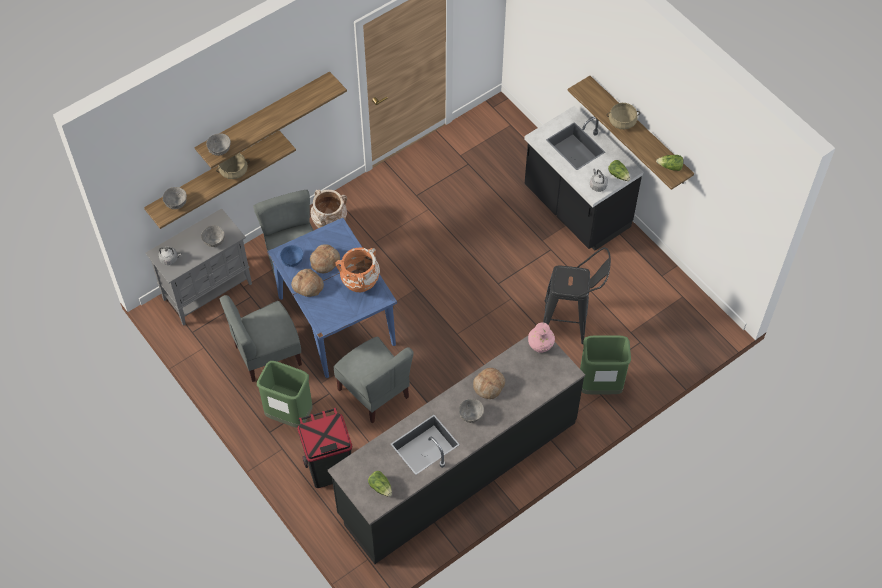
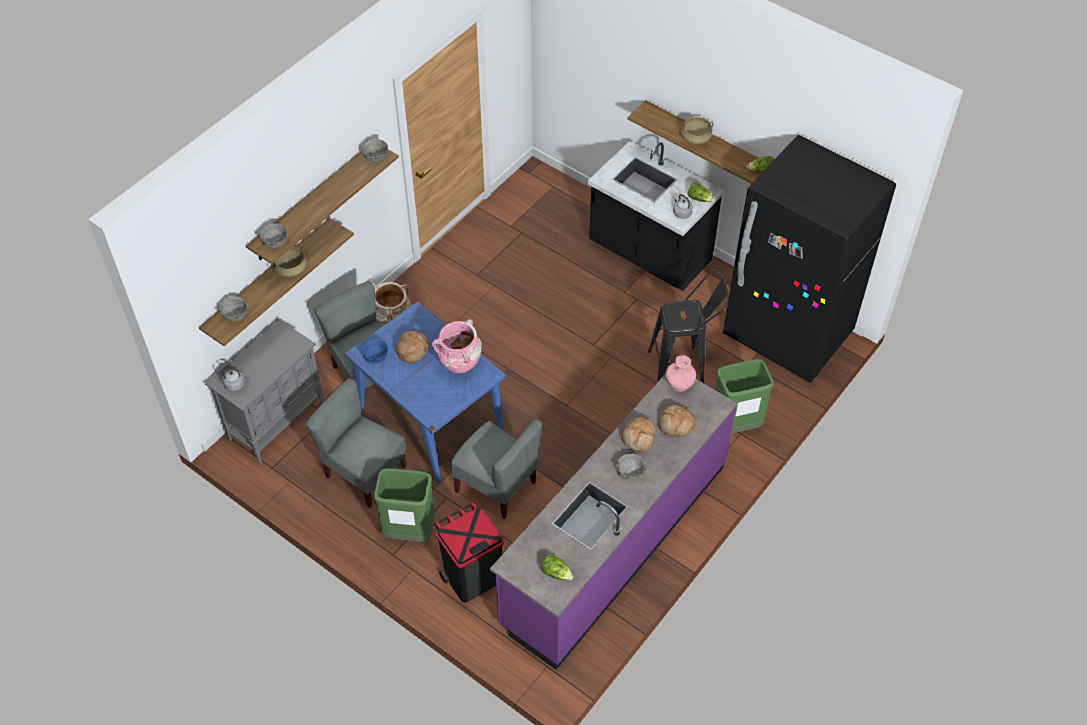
camera: 15 degrees left, 5 degrees down
(214, 240) = (281, 354): grey bowl -> grey bowl (376, 157)
(267, 355) = (364, 473): grey chair -> grey chair turned 75 degrees clockwise
(307, 286) = (401, 380): bread -> bread (676, 425)
(360, 286) = (460, 367): orange vase -> pink vase
(457, 468) = (613, 544): black counter -> purple counter
(675, 314) = (787, 335): none -> black fridge

